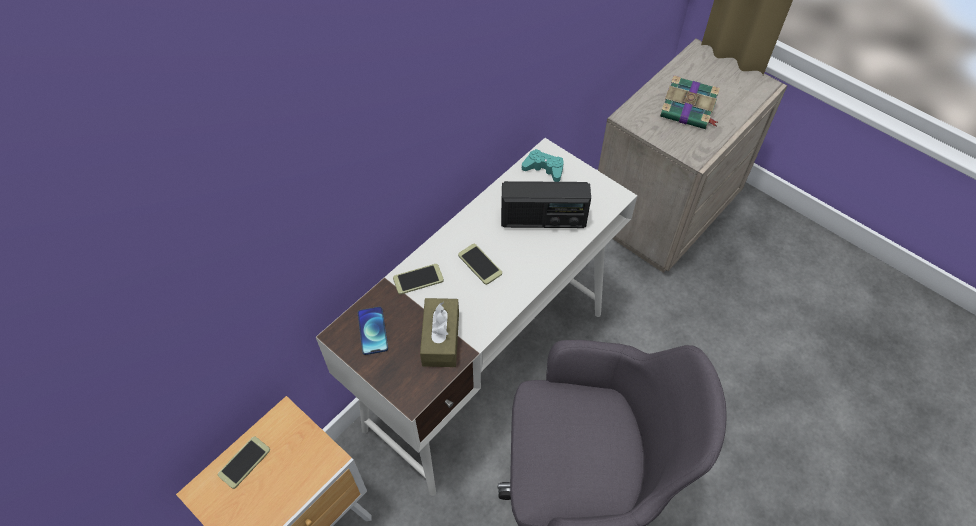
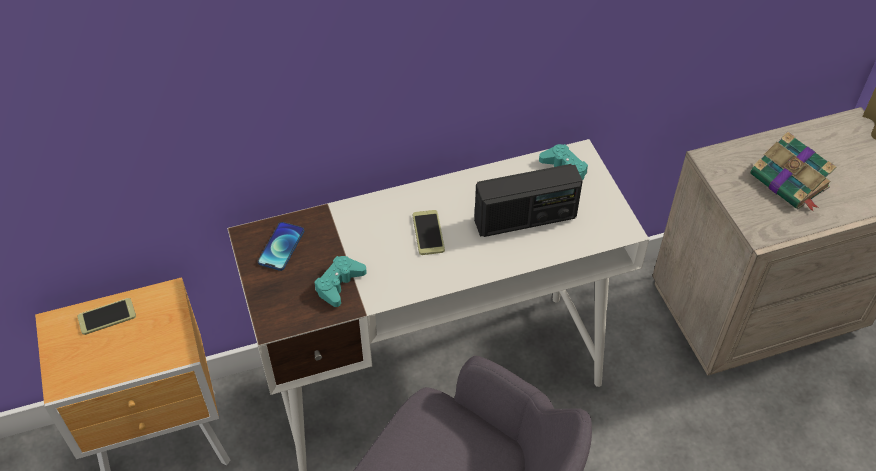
camera: 30 degrees right, 5 degrees down
(418, 279) = (357, 220): phone -> none
(441, 339) = (339, 284): brown tissue box -> turquoise game controller
(543, 220) = (525, 219): radio -> radio turned 45 degrees counterclockwise

